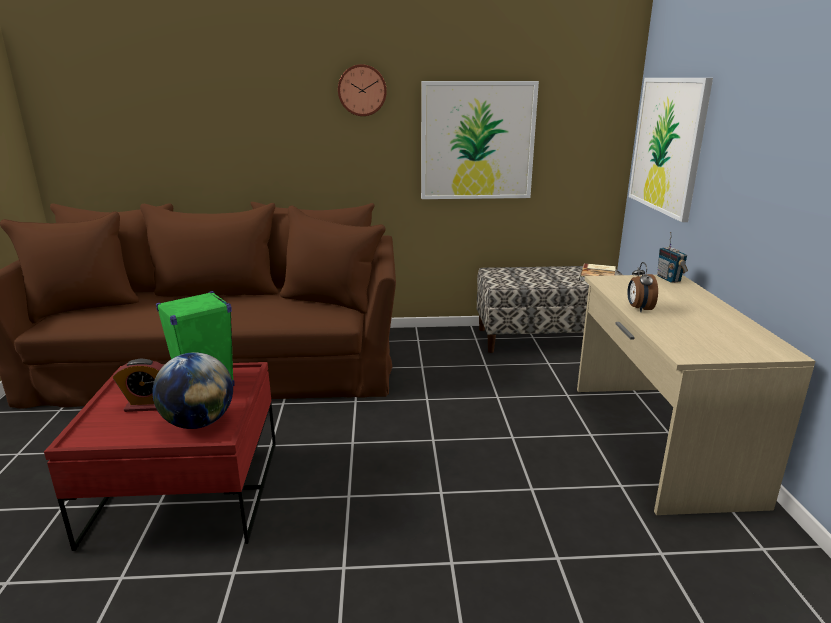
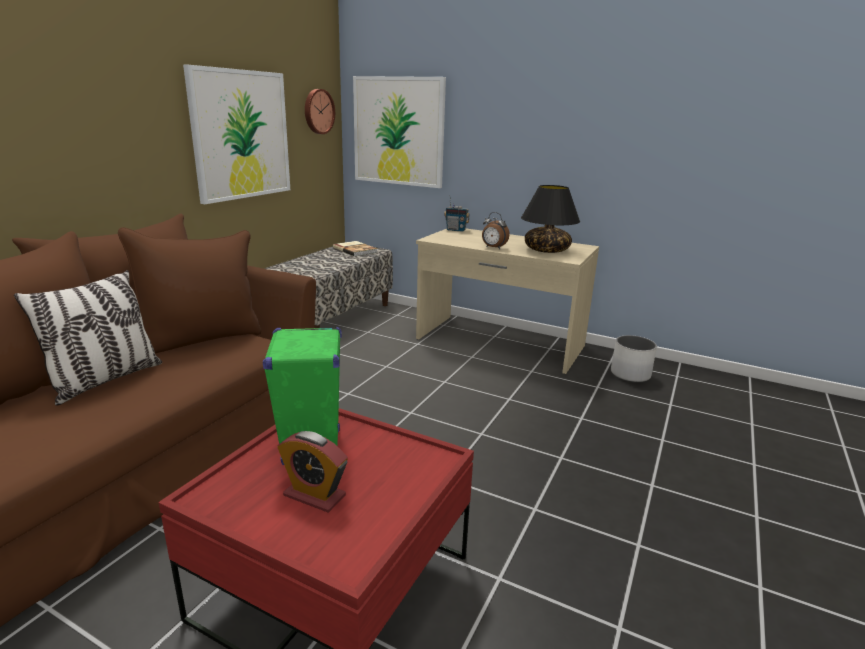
camera: 60 degrees left, 0 degrees up
(148, 405) = (314, 495): alarm clock -> alarm clock turned 90 degrees clockwise
(198, 423) = (399, 466): globe -> none
(243, 303) = (105, 380): none -> pillow
(362, 90) = (120, 71): wall clock -> wall clock (318, 111)
(699, 335) = (546, 250): none -> black table lamp
(752, 580) = (630, 374): none -> white planter

